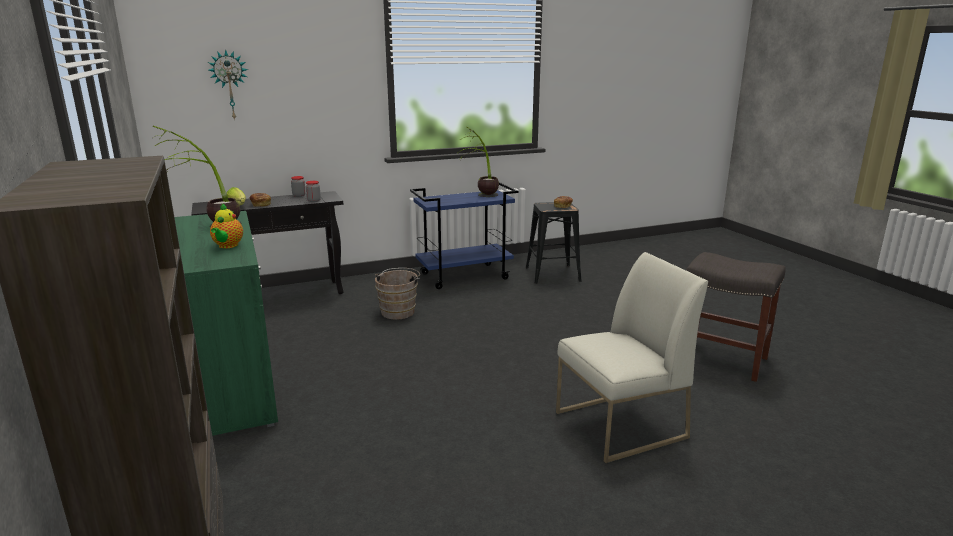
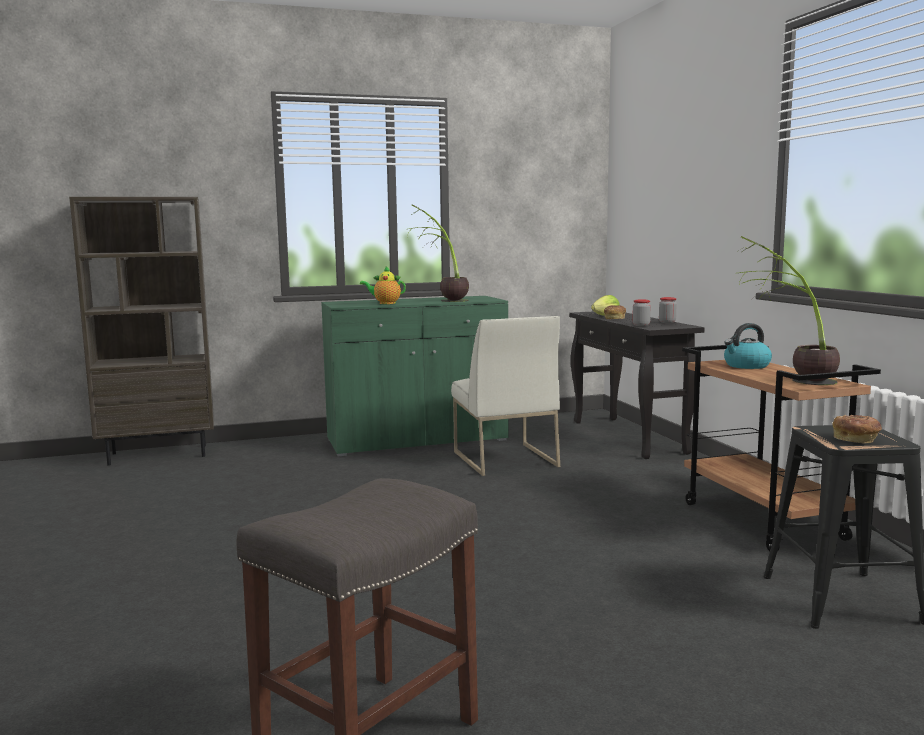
camera: 95 degrees right, 10 degrees down
(230, 85) = (653, 185): wall clock -> none
(399, 311) = (591, 485): brown bucket -> none
(443, 199) = (746, 366): none -> kettle
(465, 276) = (765, 521): blue cart -> brown cart
(620, 425) = (221, 593): white chair -> white chair (504, 459)

